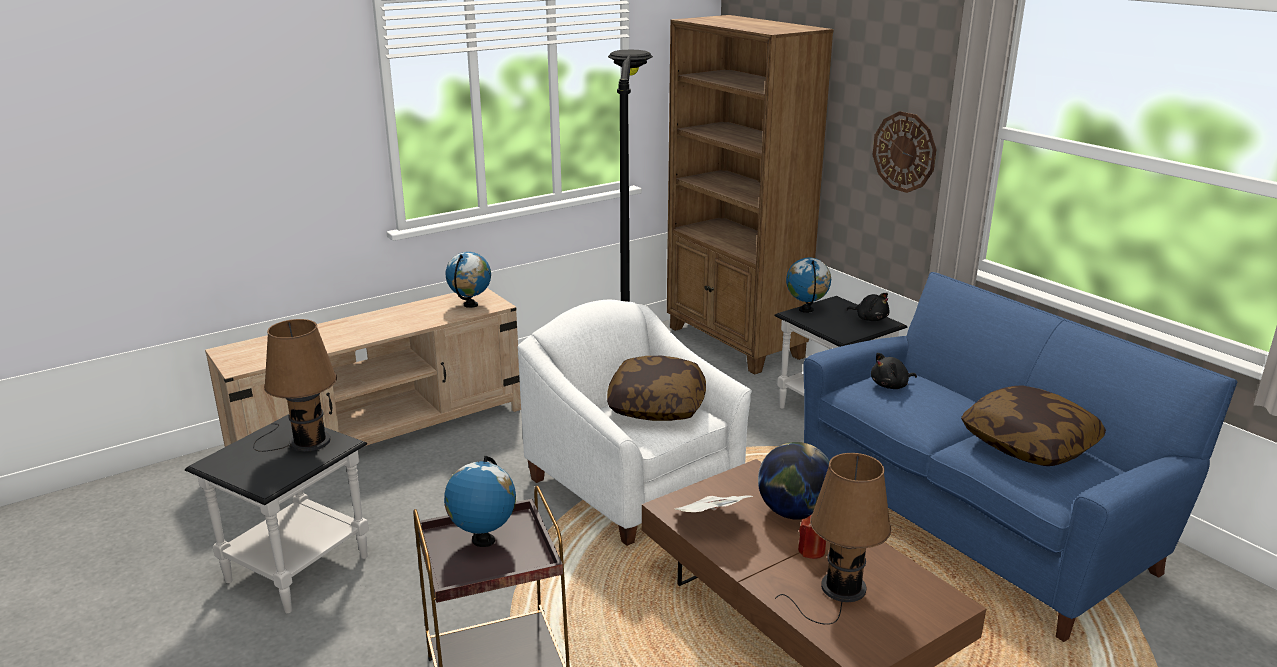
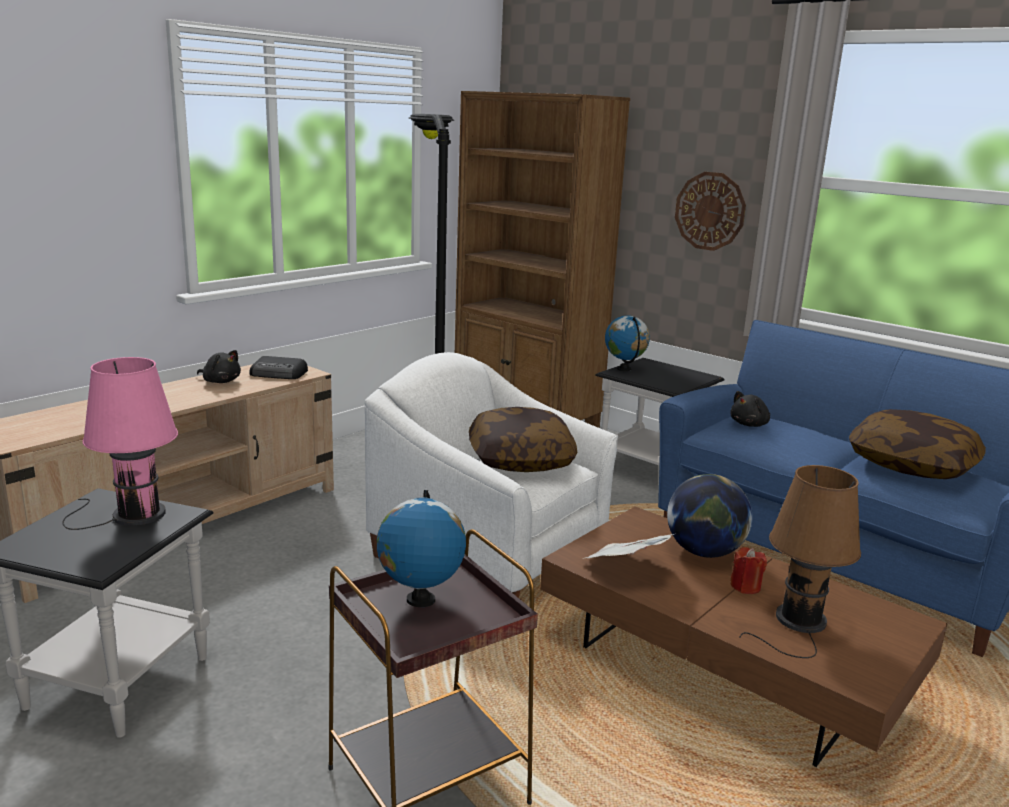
camera: 15 degrees left, 5 degrees down
(305, 441) = (132, 515): brown table lamp -> pink table lamp
(470, 305) = (279, 374): globe -> radio
(870, 319) = (688, 374): black plush toy -> black plush toy (221, 381)

